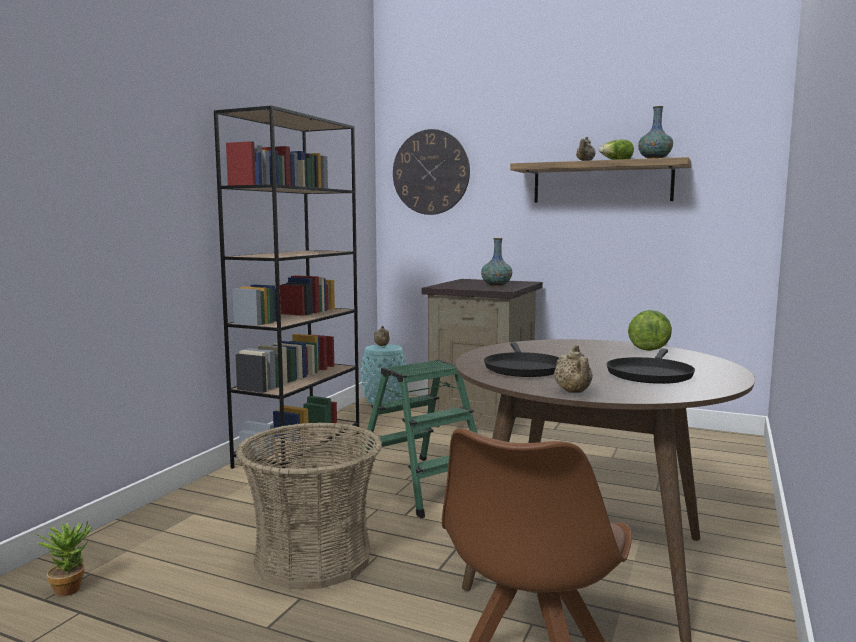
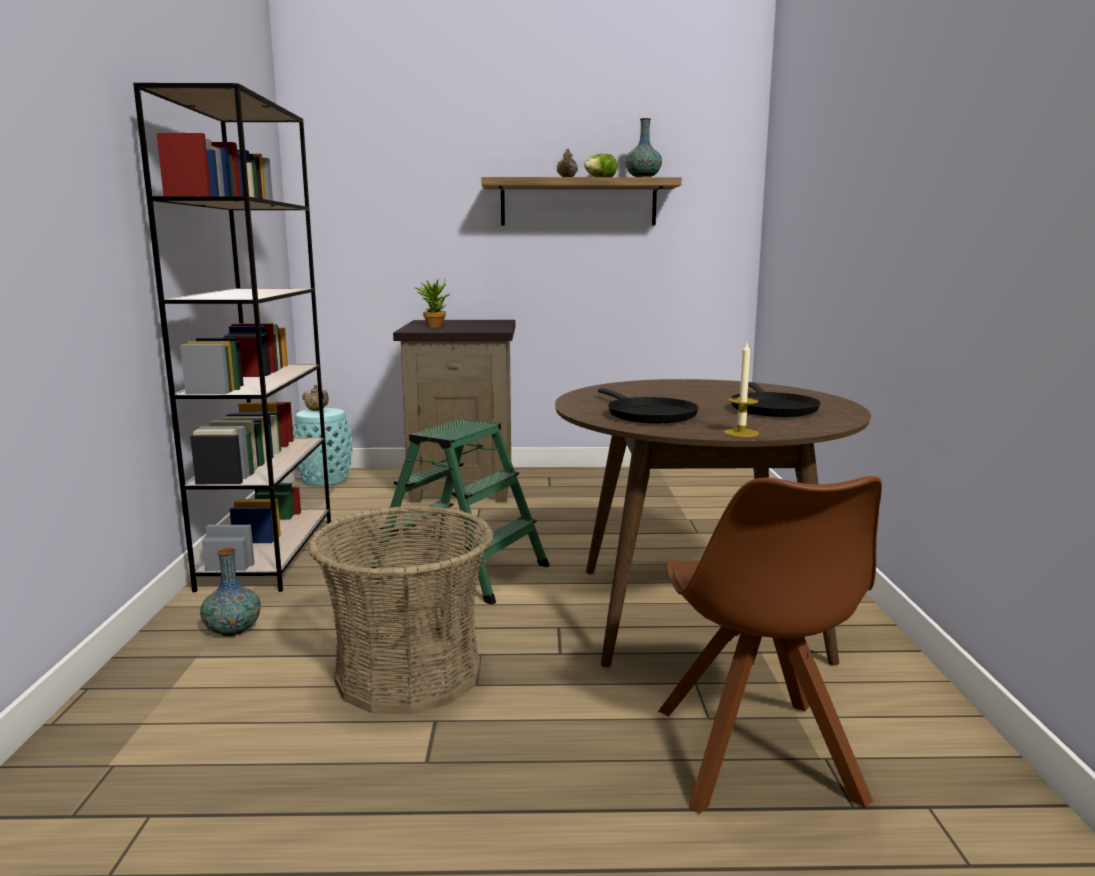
camera: 25 degrees left, 5 degrees up
(70, 587) = (99, 790): potted plant -> potted plant (433, 326)
(431, 172) = (364, 184): wall clock -> none
(496, 285) = (476, 326): vase -> vase (233, 630)
(573, 392) = (741, 433): beige teapot -> candle
(649, 348) = (721, 383): lettuce -> none

